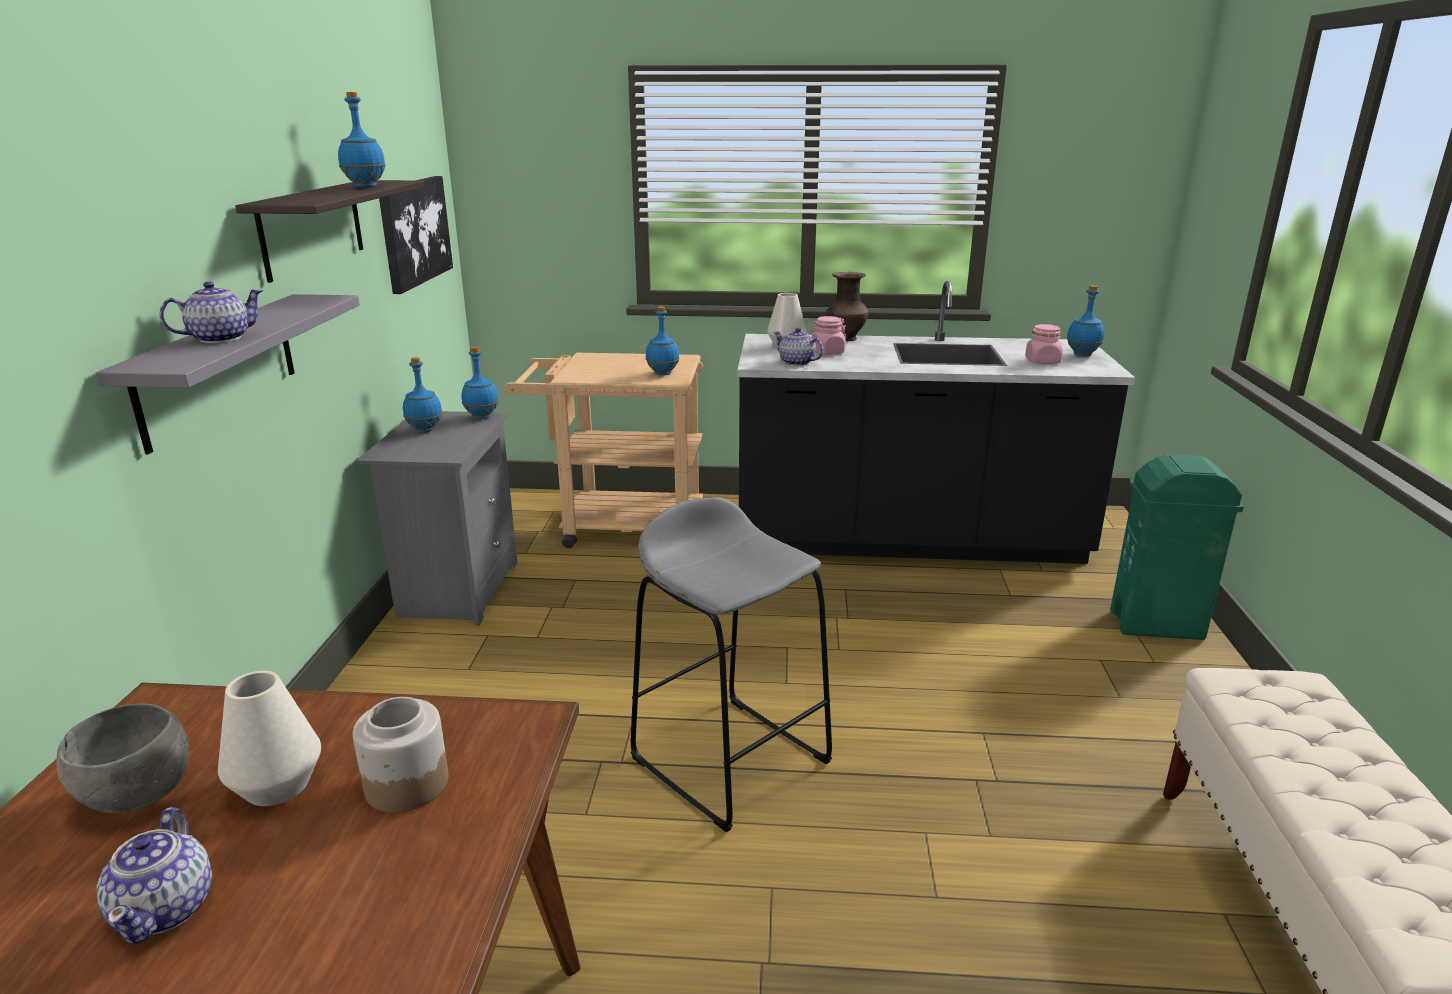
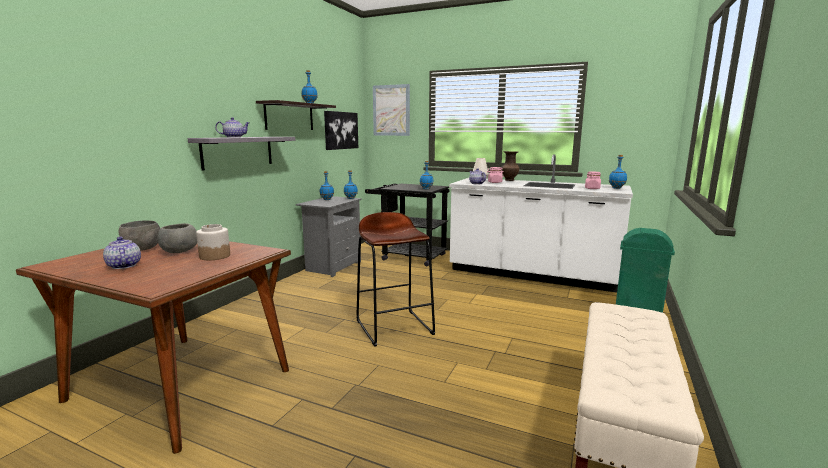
camera: 20 degrees right, 10 degrees down
(166, 908) = (123, 266): teapot -> teapot turned 135 degrees clockwise
(278, 786) = (180, 252): white vase -> grey bowl
(528, 165) = (391, 110): none -> picture
(618, 526) = (408, 256): beige cart -> black cart
(730, 759) = (394, 327): grey stool -> brown stool
(907, 540) = (532, 274): black counter -> white counter

